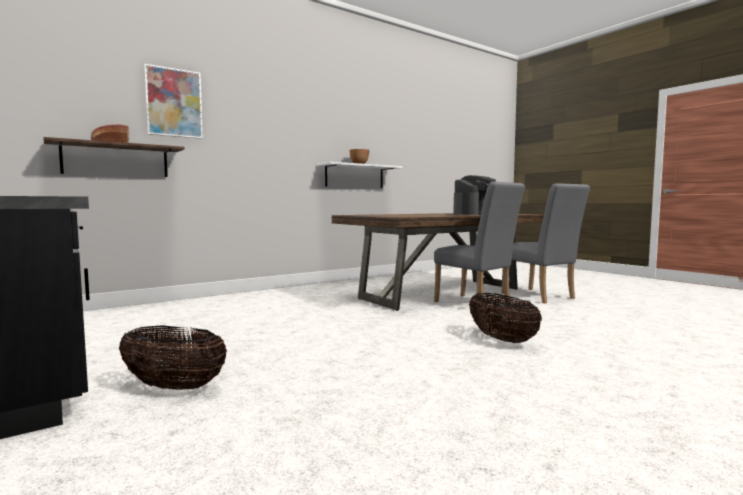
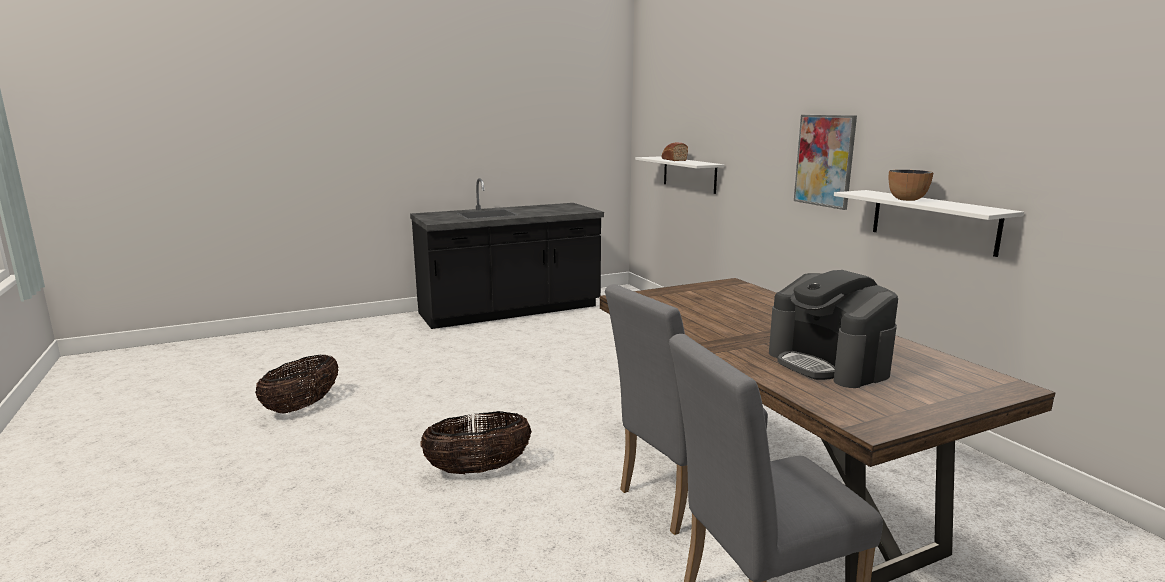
camera: 100 degrees right, 10 degrees up
(116, 160) = (689, 174): brown shelf -> white shelf
(174, 103) = (726, 111): picture -> picture (824, 160)
(174, 387) = (460, 343): basket -> basket (302, 406)

